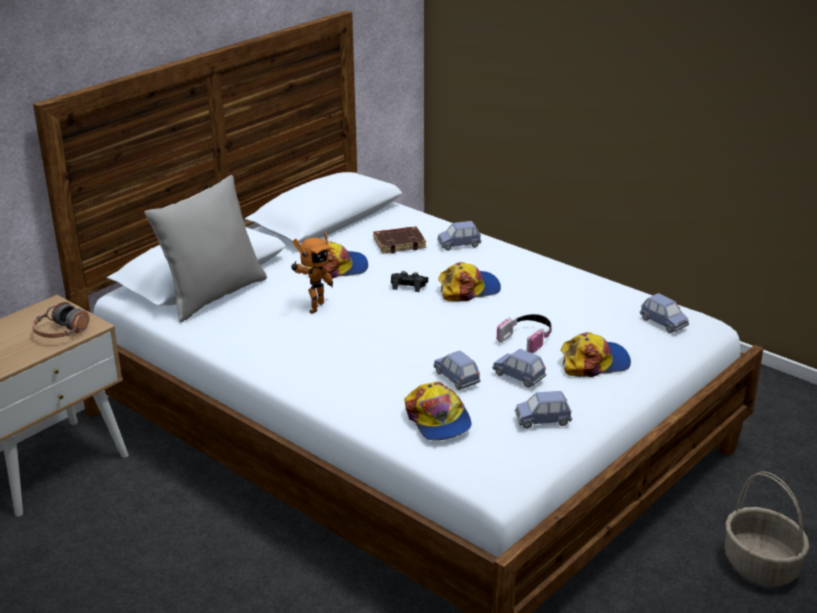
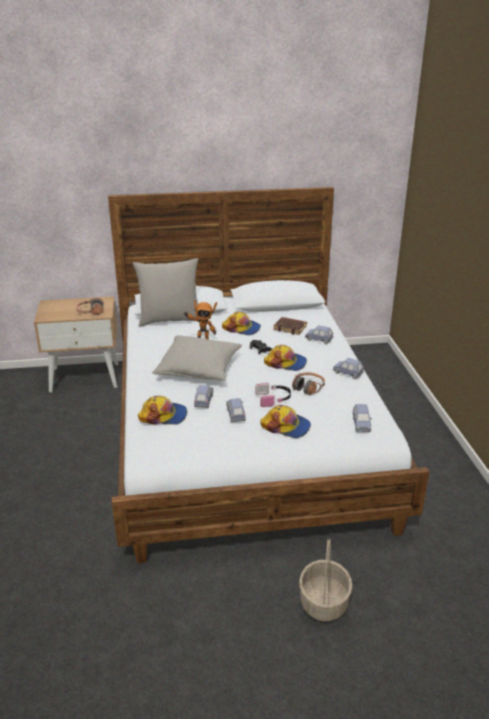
camera: 40 degrees right, 0 degrees up
(374, 343) = (199, 369): none -> grey pillow
(438, 419) = (163, 415): cap -> cap turned 105 degrees counterclockwise
(542, 307) = (308, 388): none -> headphones
(542, 420) = (210, 441): blue toy car -> blue toy car (348, 373)

